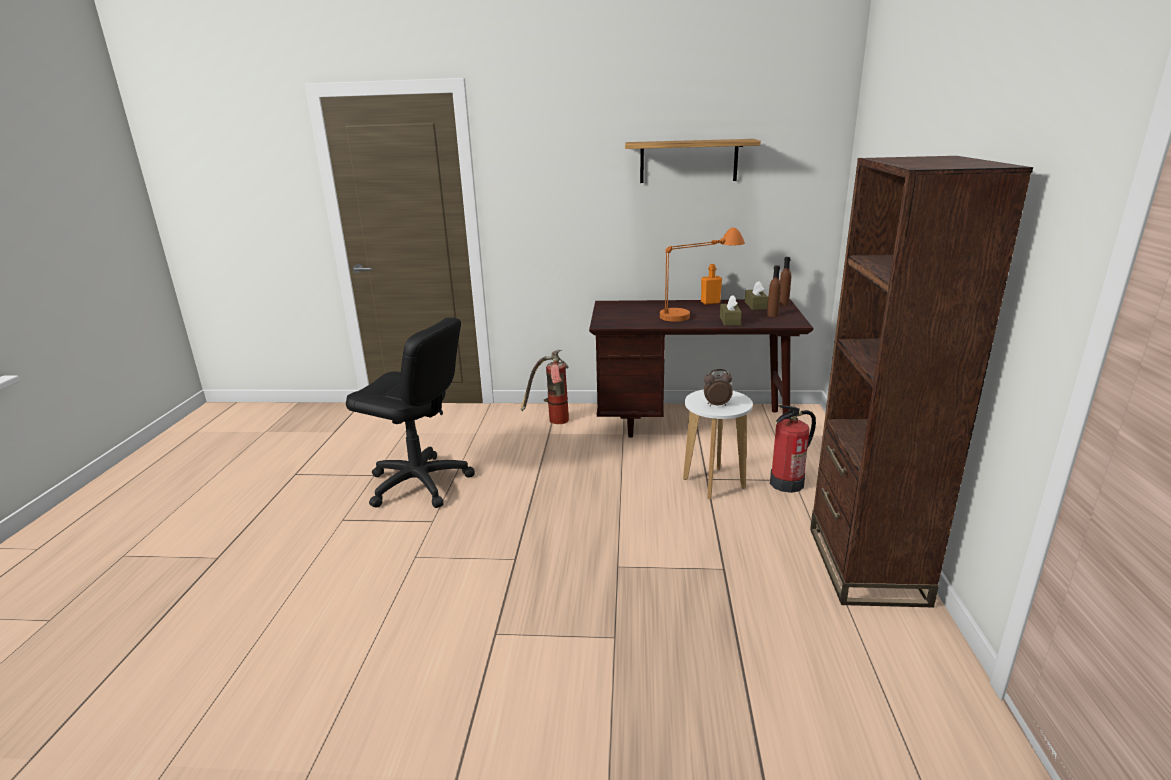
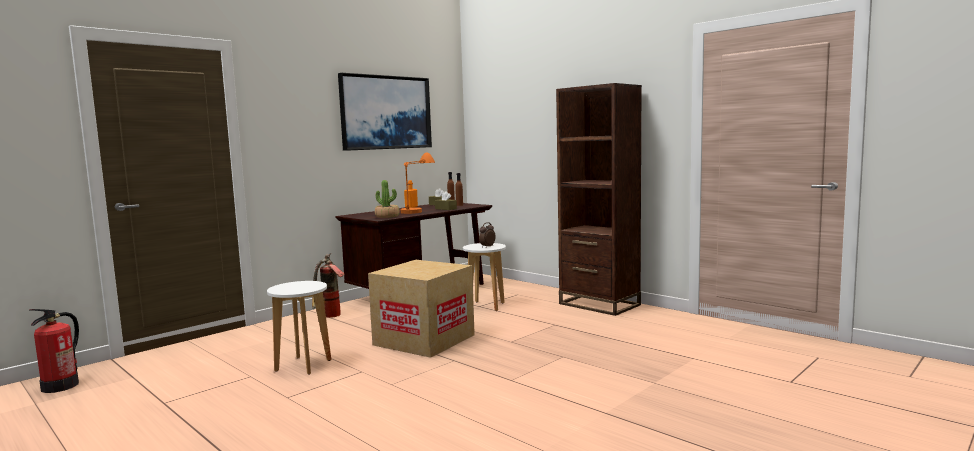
camera: 50 degrees left, 15 degrees down
(419, 483) = (303, 365): black office chair -> white stool
(553, 506) = (424, 340): none -> cardboard box
(626, 320) = (387, 216): none -> potted plant
(688, 161) = (386, 112): shelf -> picture
(787, 483) = (517, 296): fire extinguisher -> fire extinguisher (61, 386)

